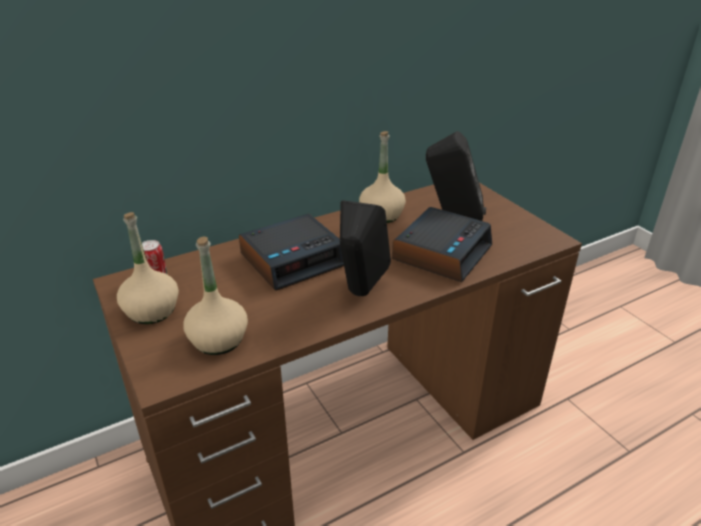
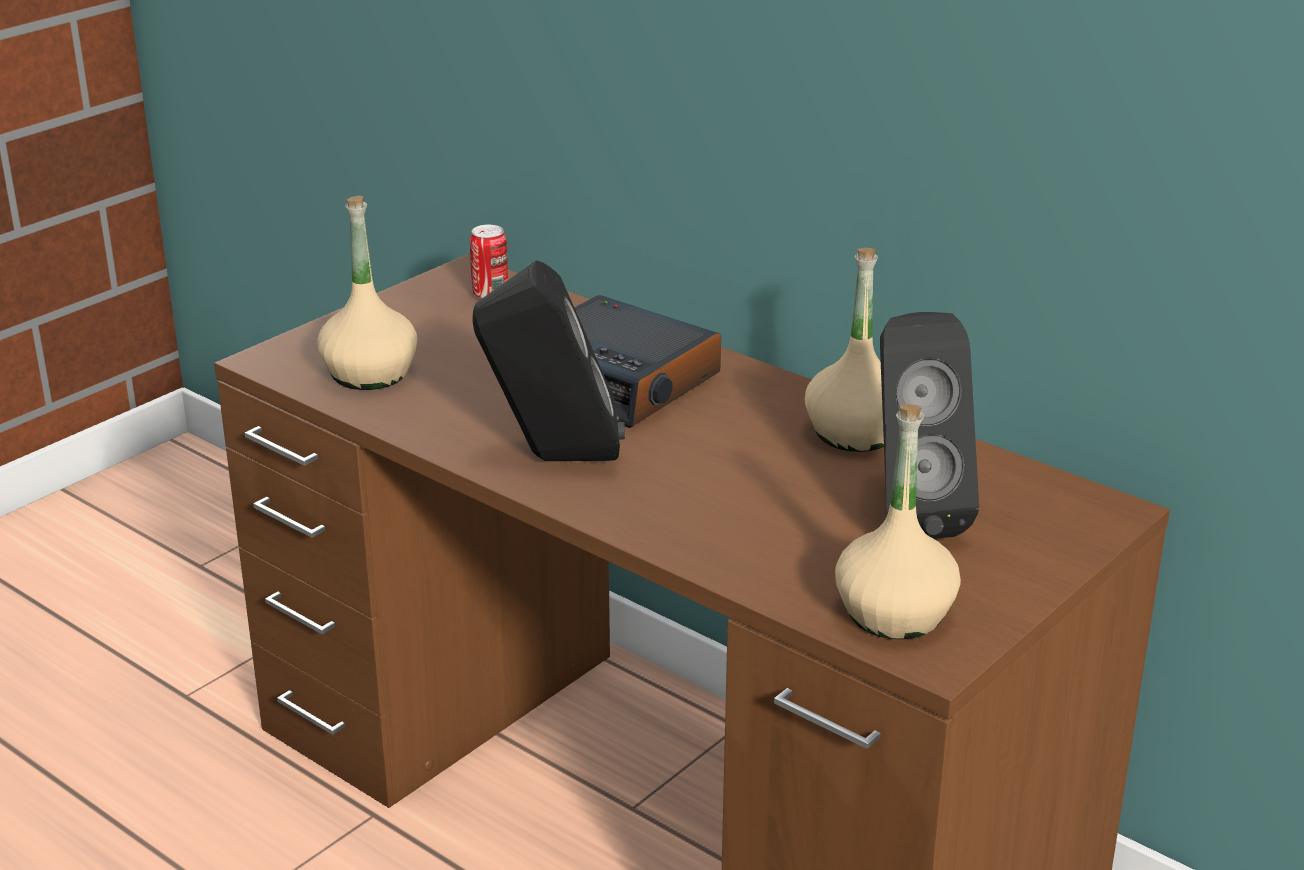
camera: 70 degrees right, 5 degrees down
(151, 311) = (412, 312): beige bottle -> beige bottle (894, 613)
(441, 252) = (756, 519): alarm clock -> none

